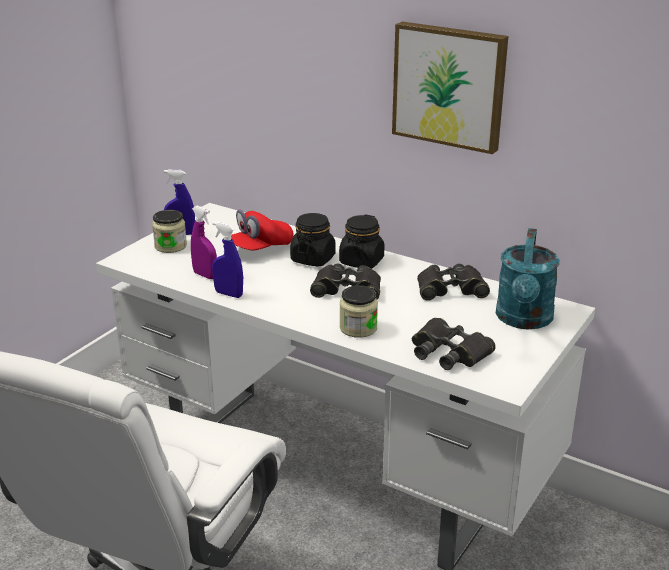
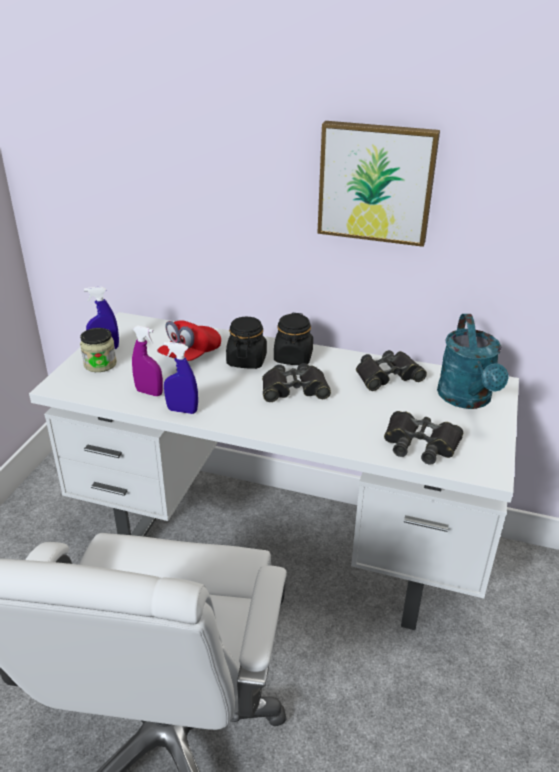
camera: 15 degrees left, 5 degrees up
(358, 328) = (325, 430): jar -> none

